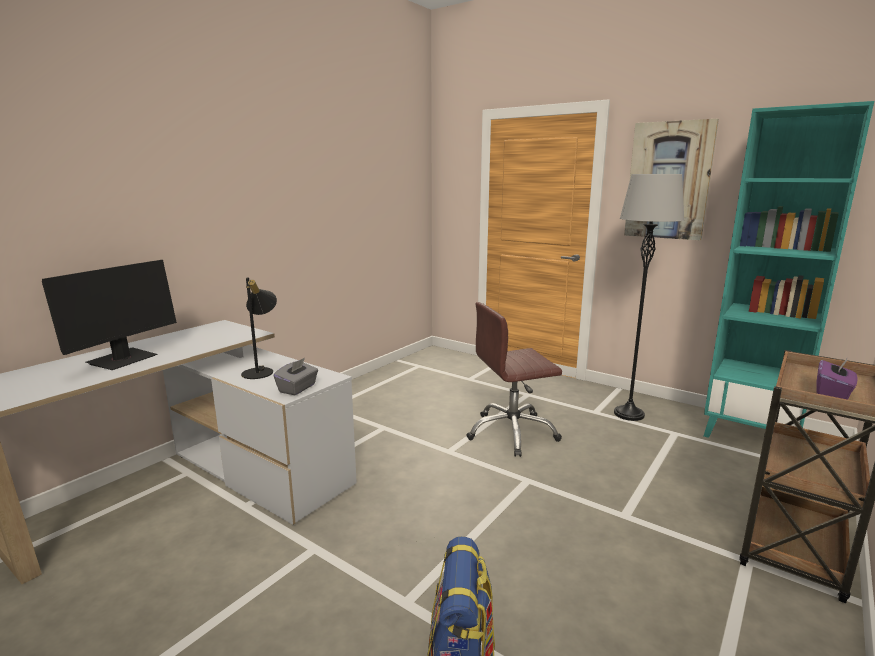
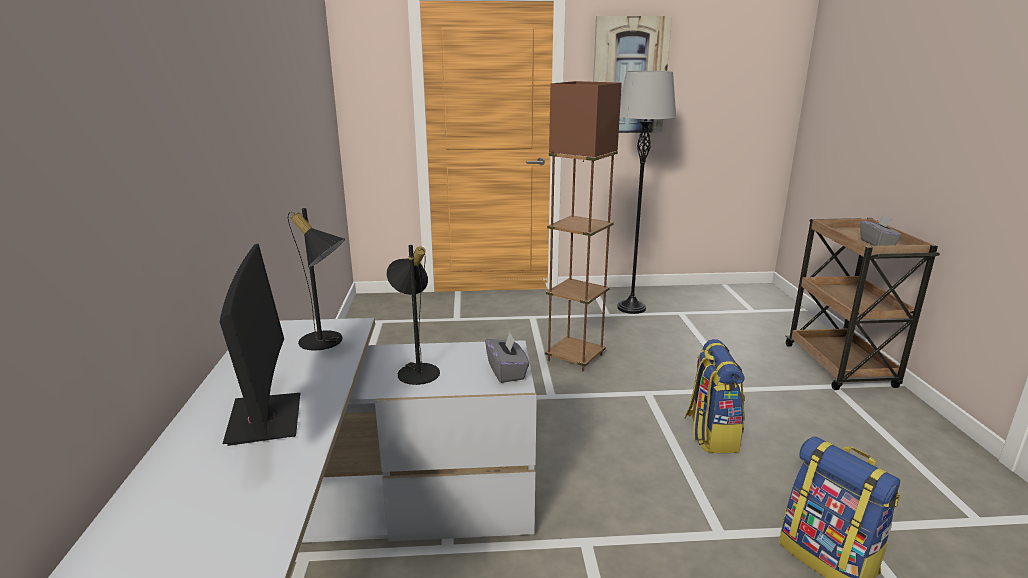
camera: 40 degrees left, 5 degrees up
(224, 338) = (326, 343): none -> black table lamp
(512, 433) = (575, 357): brown office chair -> brown floor lamp
(527, 534) = (710, 434): none -> backpack
(751, 434) = (721, 297): turquoise bookcase -> none
(832, 393) = (877, 243): purple tissue box -> grey tissue box

